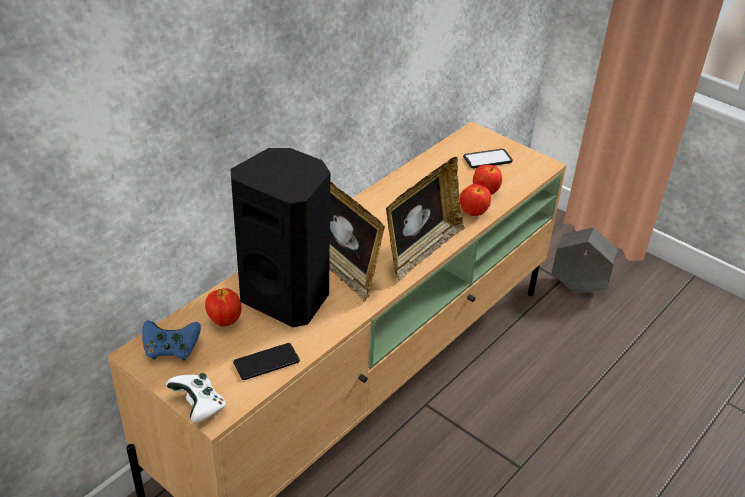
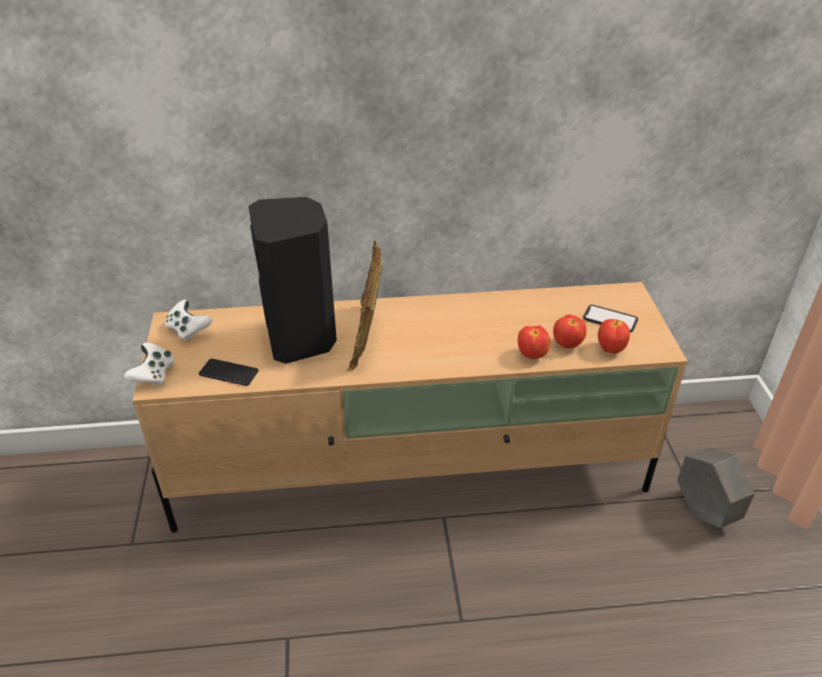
camera: 45 degrees right, 0 degrees up
(171, 350) = (188, 330): blue game controller -> white game controller
(224, 321) = (242, 331): apple -> apple (610, 349)
(421, 250) = (445, 360): picture frame -> none

